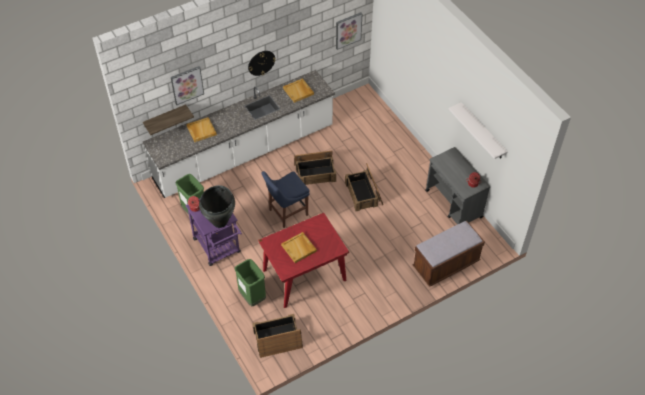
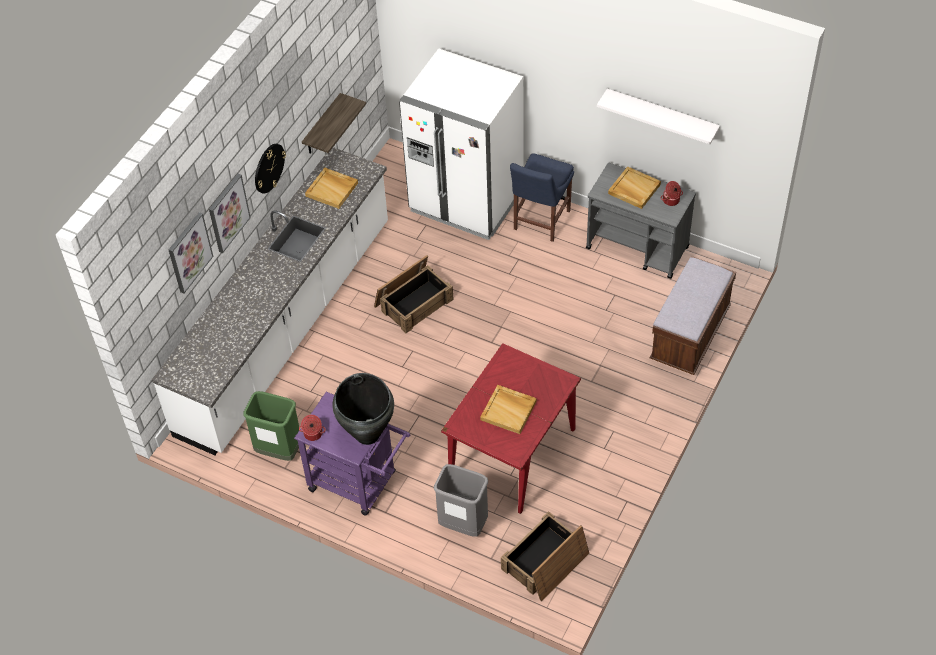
camera: 30 degrees left, 0 degrees up
(165, 118) = (171, 324): shelf -> shelf (322, 126)
(201, 130) = (231, 317): beige tray -> beige tray (633, 189)
(252, 297) = (463, 524): green trash can -> grey trash can
(286, 213) = (418, 380): blue chair -> blue chair (540, 222)
(348, 30) = (356, 63): picture -> picture (228, 212)
(364, 193) = (506, 296): crate -> none
(382, 134) = (466, 201): none -> white fridge

